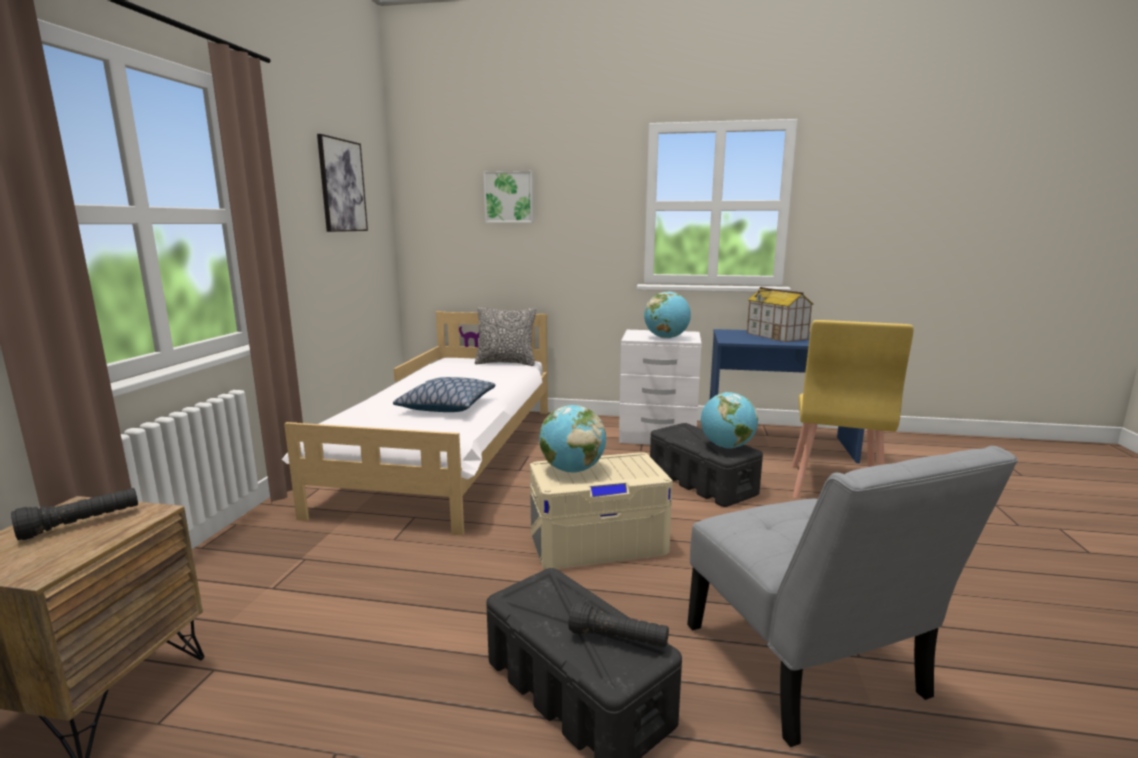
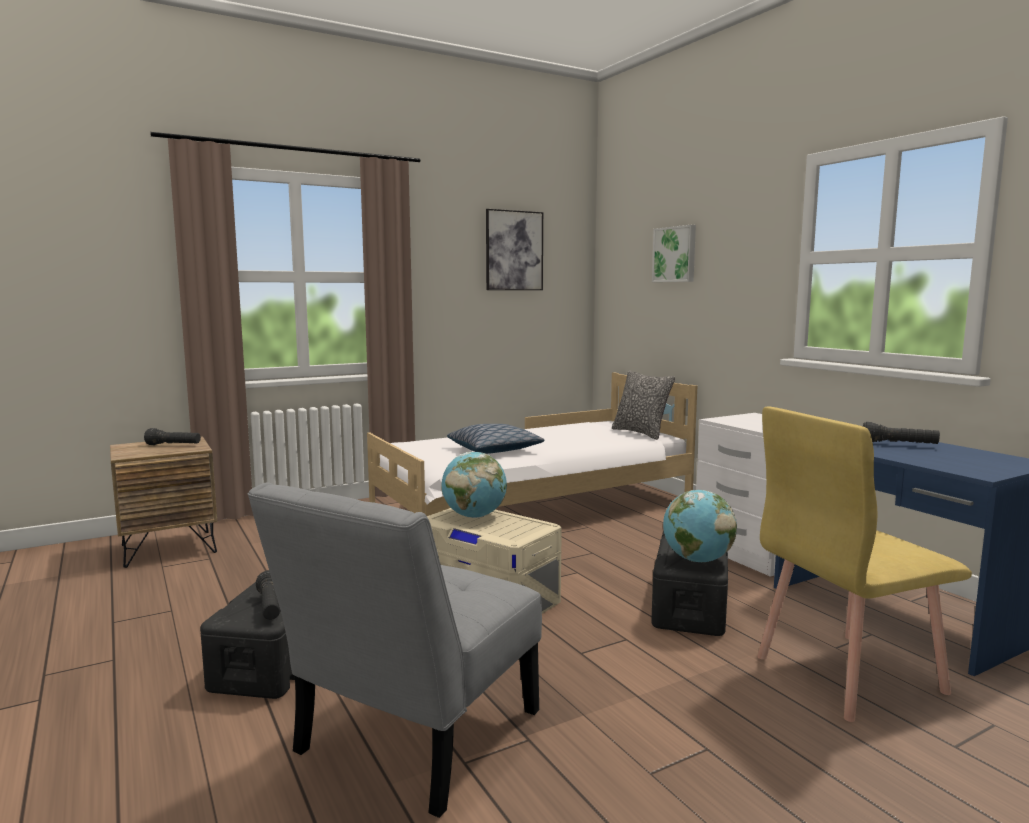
camera: 50 degrees right, 5 degrees down
(666, 338) = (757, 425): globe -> none
(777, 336) = (899, 445): toy house -> black flashlight

